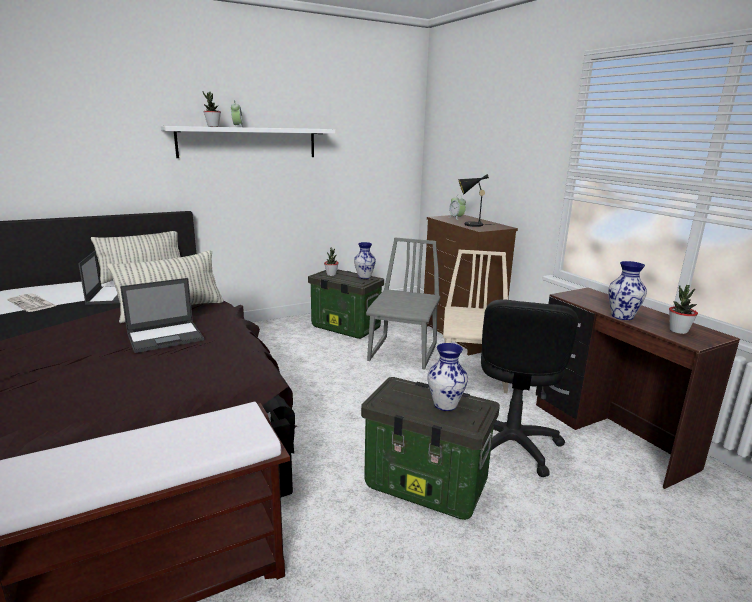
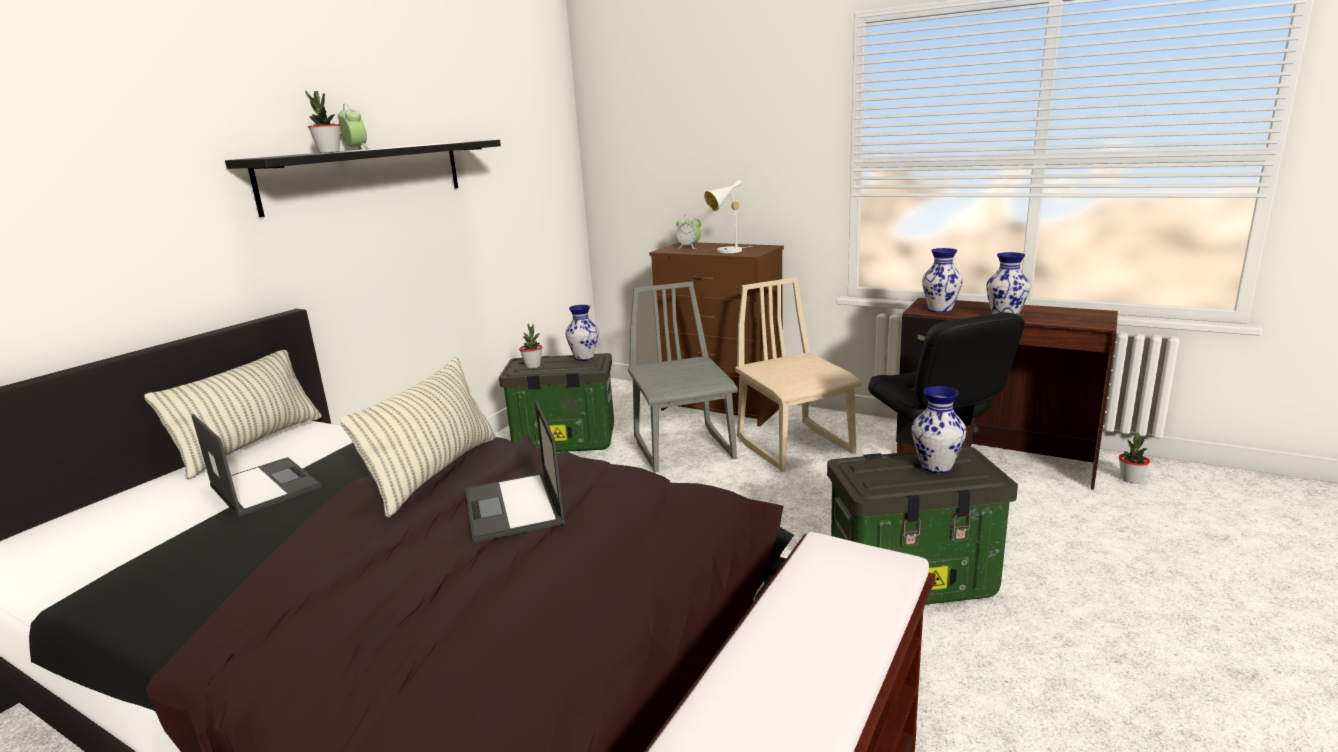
camera: 30 degrees left, 0 degrees up
(33, 303) = (115, 550): newspaper -> none
(166, 337) = (514, 508): laptop -> laptop turned 135 degrees clockwise
(248, 142) = (366, 175): white shelf -> black shelf
(470, 225) = (726, 251): black table lamp -> white table lamp
(583, 298) = (939, 309): none -> vase
(678, 331) = (1069, 317): potted plant -> potted plant (1130, 479)

